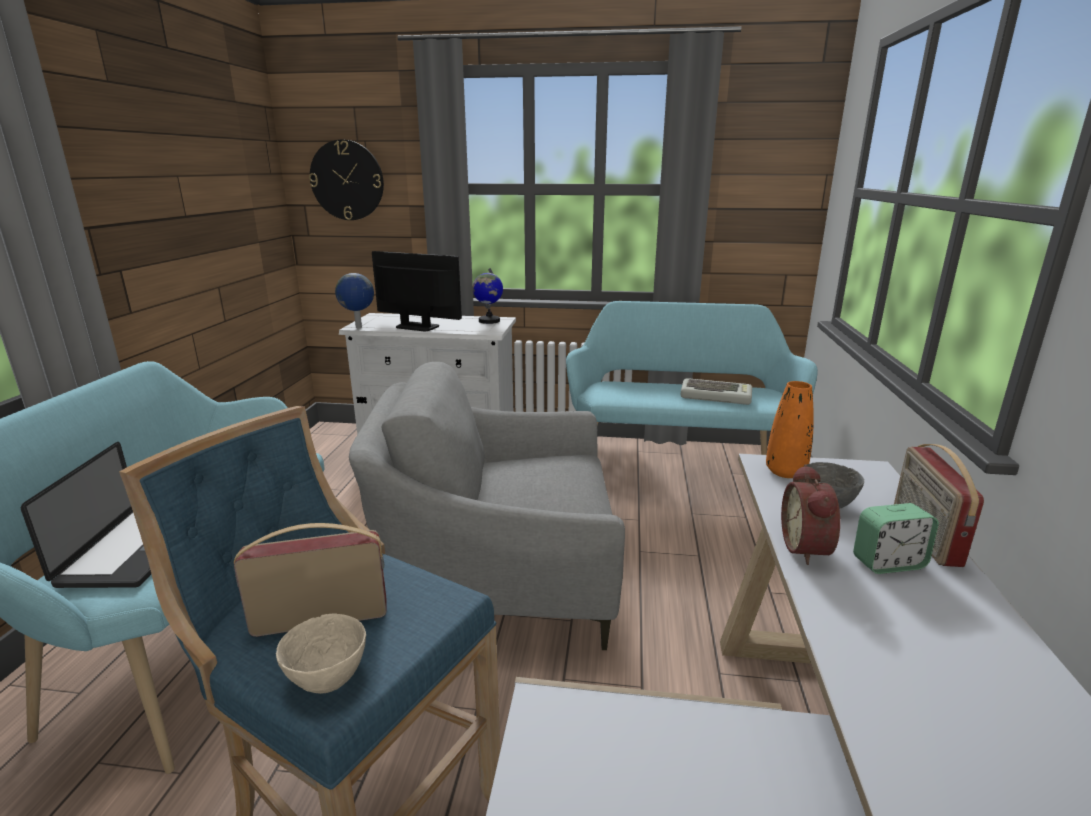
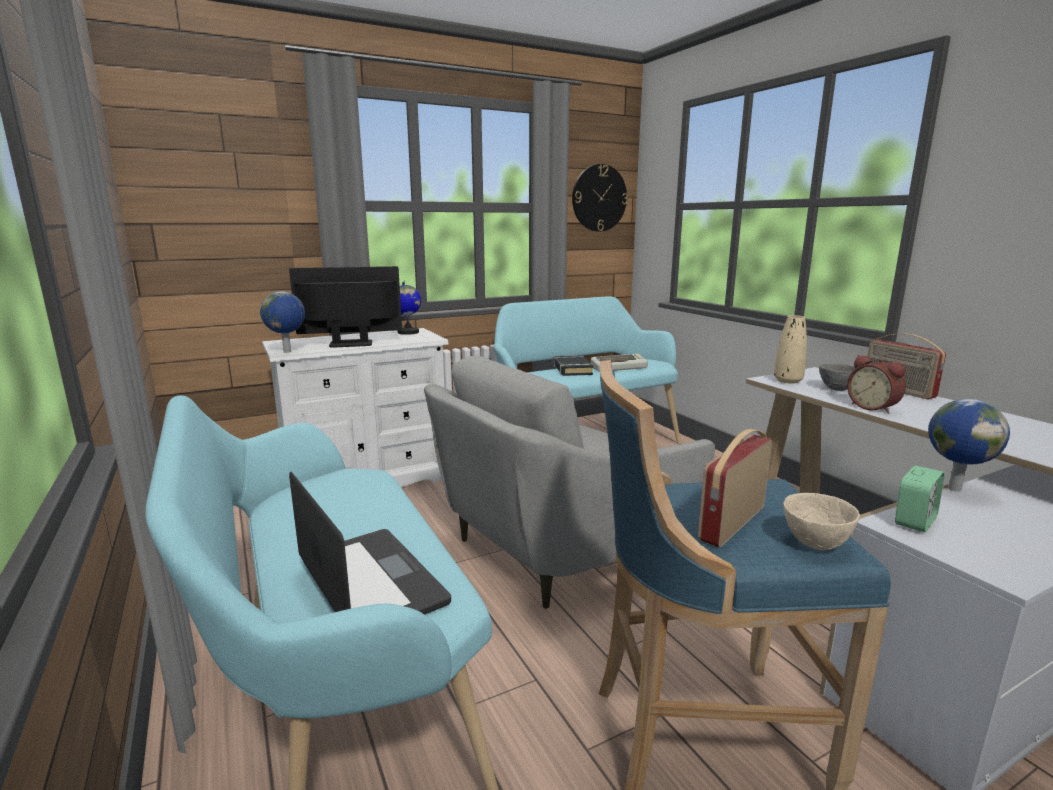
camera: 35 degrees left, 5 degrees down
(347, 180) = (213, 195): wall clock -> wall clock (599, 198)
(657, 388) = (572, 369): none -> black book
(743, 710) = (953, 488): none -> globe
(785, 472) = (788, 381): orange vase -> beige vase
(888, 563) = (911, 404): alarm clock -> alarm clock (914, 521)

